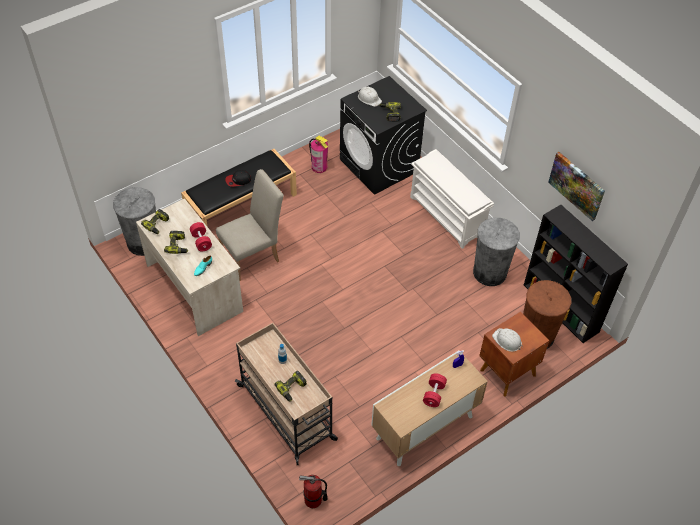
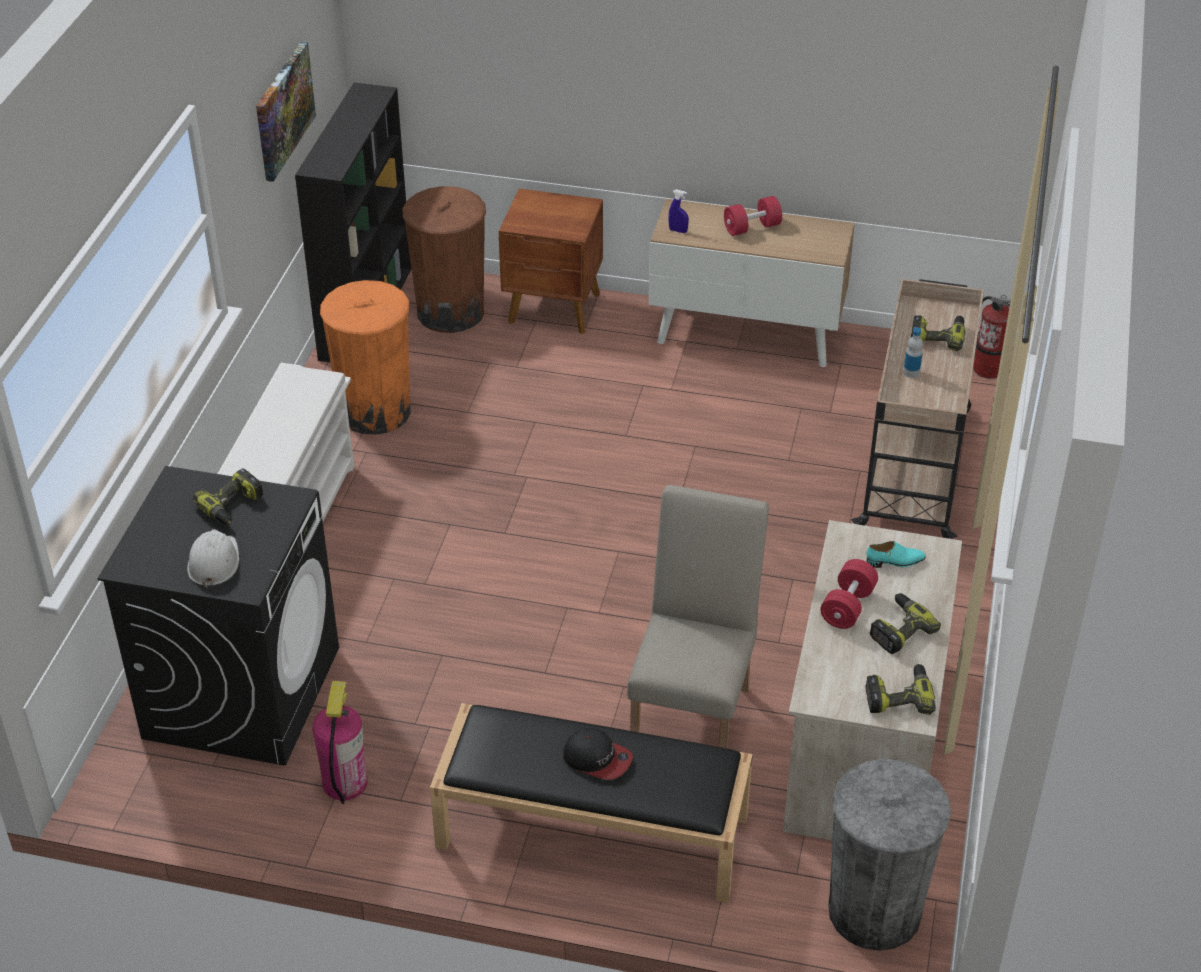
camera: 130 degrees left, 10 degrees down
(254, 257) = (694, 712): beige chair -> beige chair turned 90 degrees clockwise
(489, 272) = (375, 411): grey trash can -> orange trash can
(507, 340) = (569, 219): white hard hat -> none

